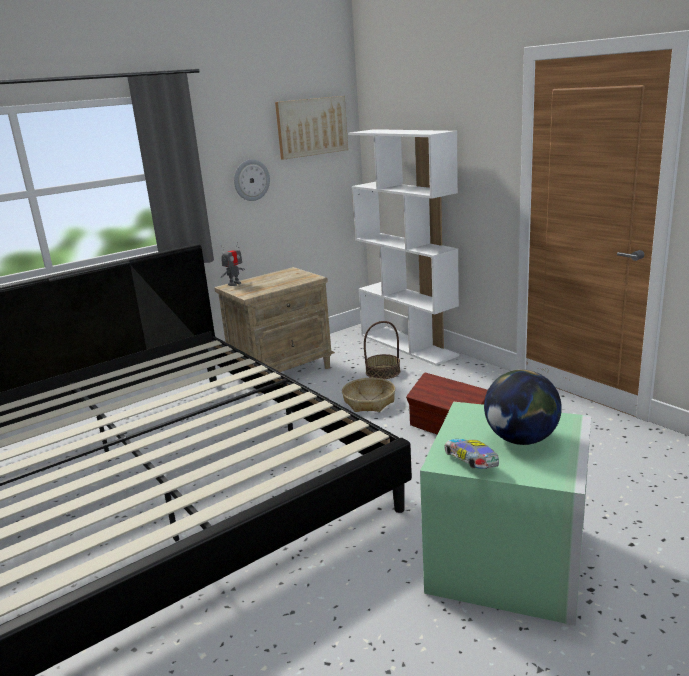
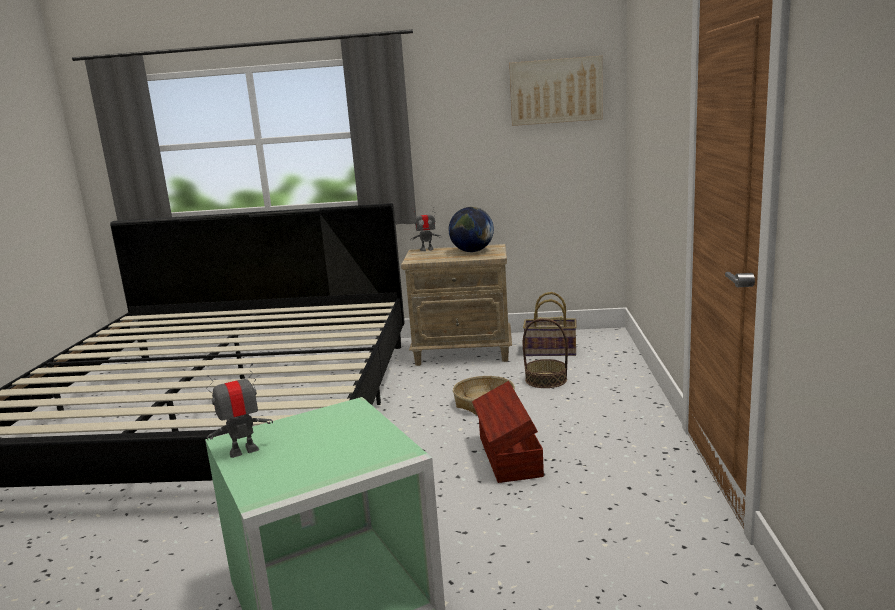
camera: 40 degrees right, 5 degrees down
(251, 180) = (473, 145): wall clock -> none
(349, 351) = (550, 351): none -> basket
(408, 345) = (618, 362): white bookcase -> none
(471, 463) = (243, 451): toy car -> toy robot
(521, 439) = (322, 450): globe -> globe (472, 251)

